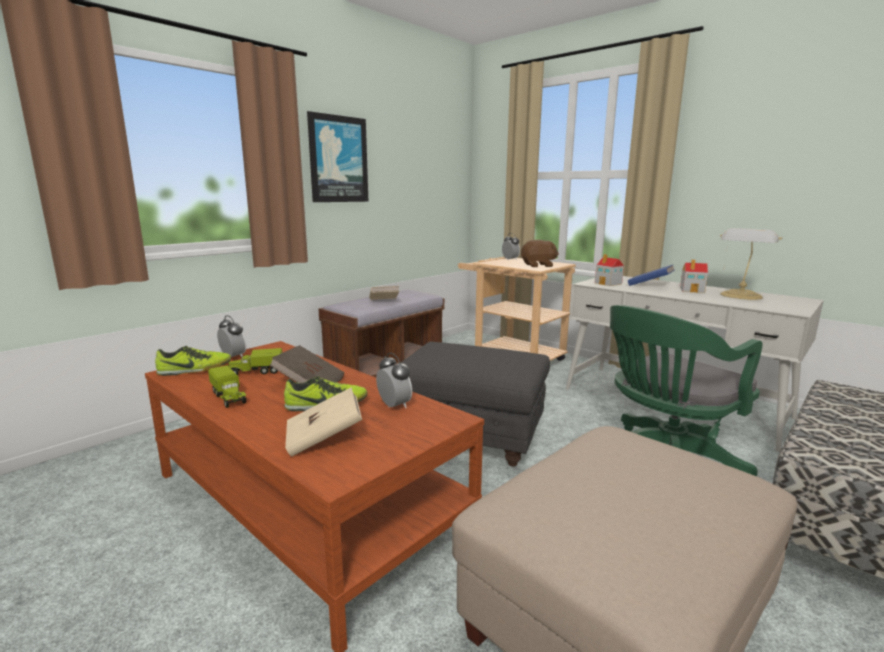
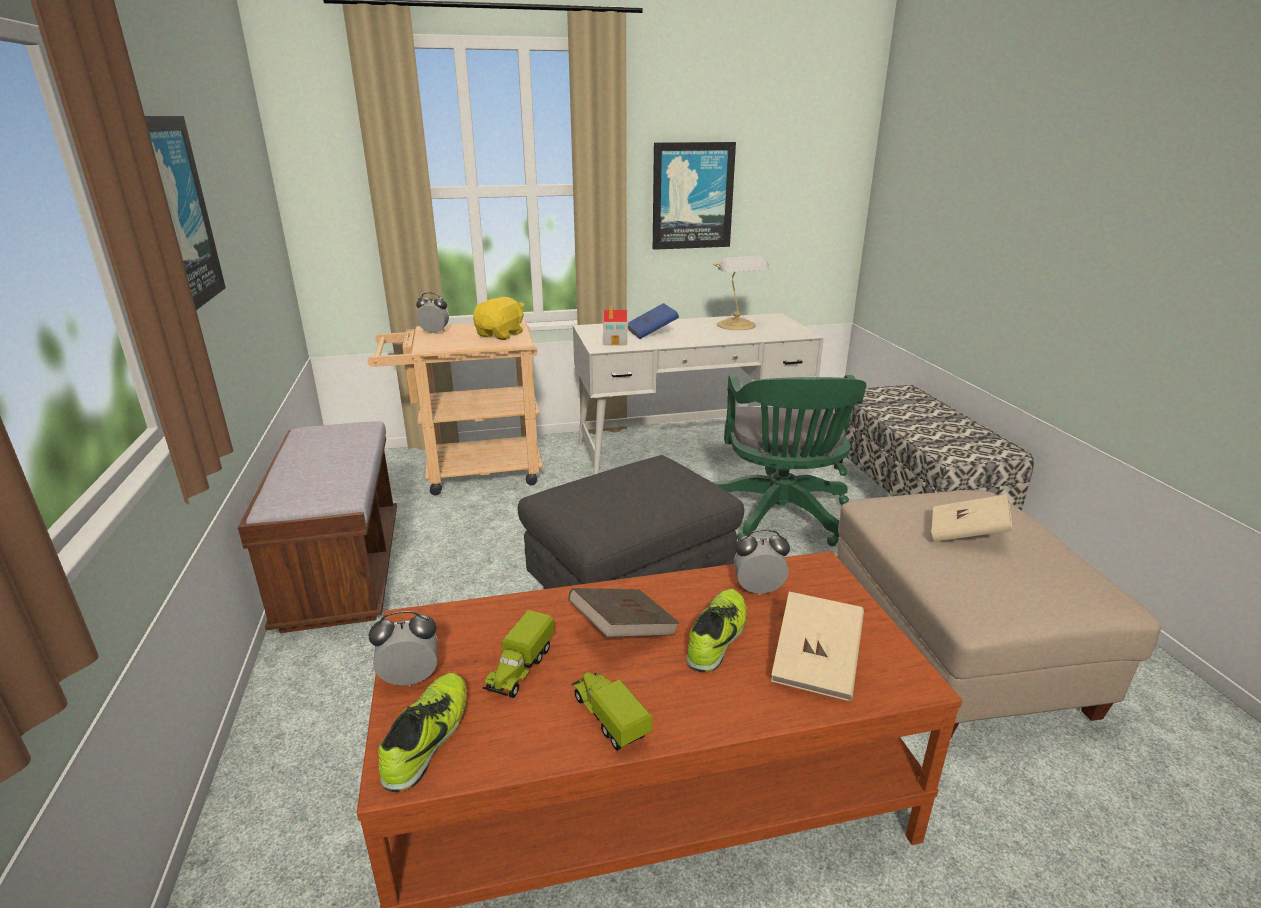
camera: 55 degrees left, 10 degrees up
(229, 398) = (609, 718): toy truck -> toy truck turned 120 degrees counterclockwise
(384, 302) = (341, 466): beige book -> beige book (966, 535)
(538, 265) = (501, 335): brown plush toy -> yellow plush toy
(692, 290) = (694, 329): toy house -> none
(743, 180) = (692, 196): none -> picture

